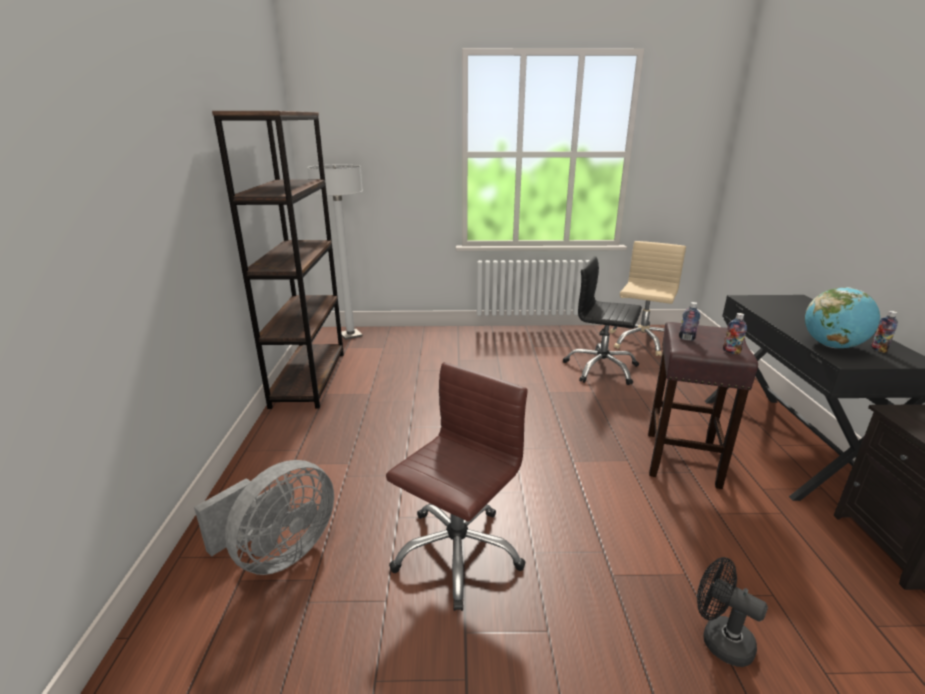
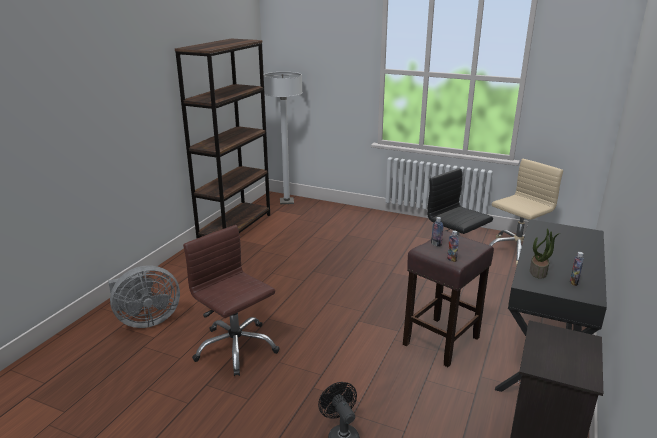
camera: 25 degrees right, 0 degrees up
(456, 552) = (235, 348): brown office chair -> brown office chair turned 105 degrees counterclockwise
(832, 346) = (538, 272): globe -> potted plant

